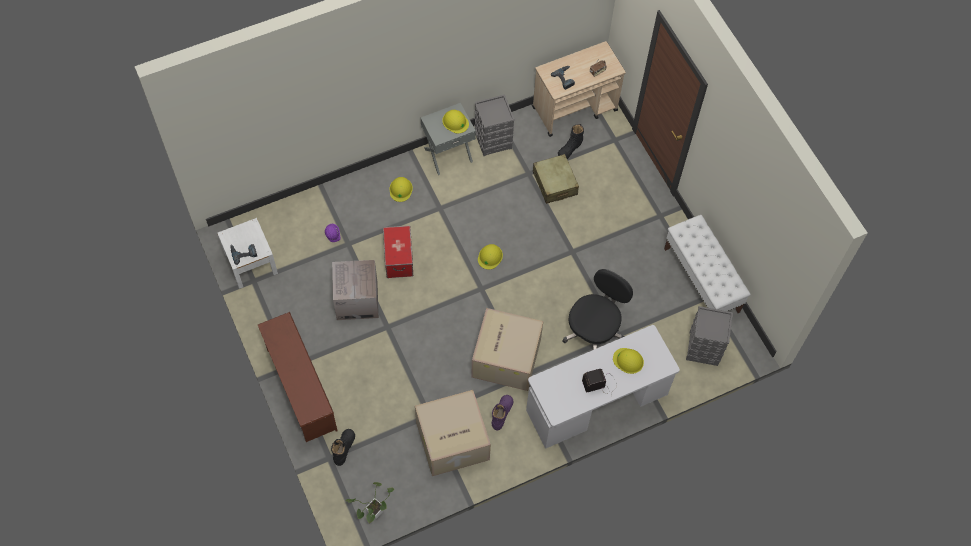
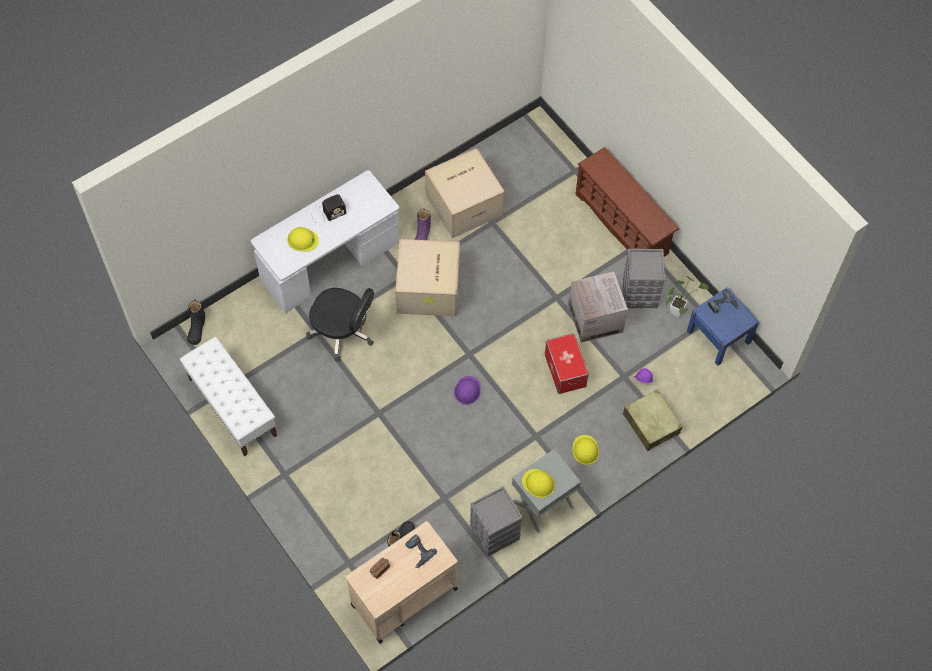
camera: 170 degrees right, 0 degrees up
(250, 263) = (718, 336): white nightstand -> blue nightstand
(344, 448) = (564, 181): black boot -> black boot (197, 328)
(373, 514) = (520, 132): potted plant -> potted plant (678, 310)
(490, 256) = (467, 390): yellow hard hat -> purple hard hat
(555, 183) = (411, 491): beige suitcase -> beige suitcase (651, 423)
(594, 330) = (343, 332): black office chair -> black office chair turned 90 degrees counterclockwise
(704, 349) = (225, 334): grey storage box -> grey storage box (639, 293)

